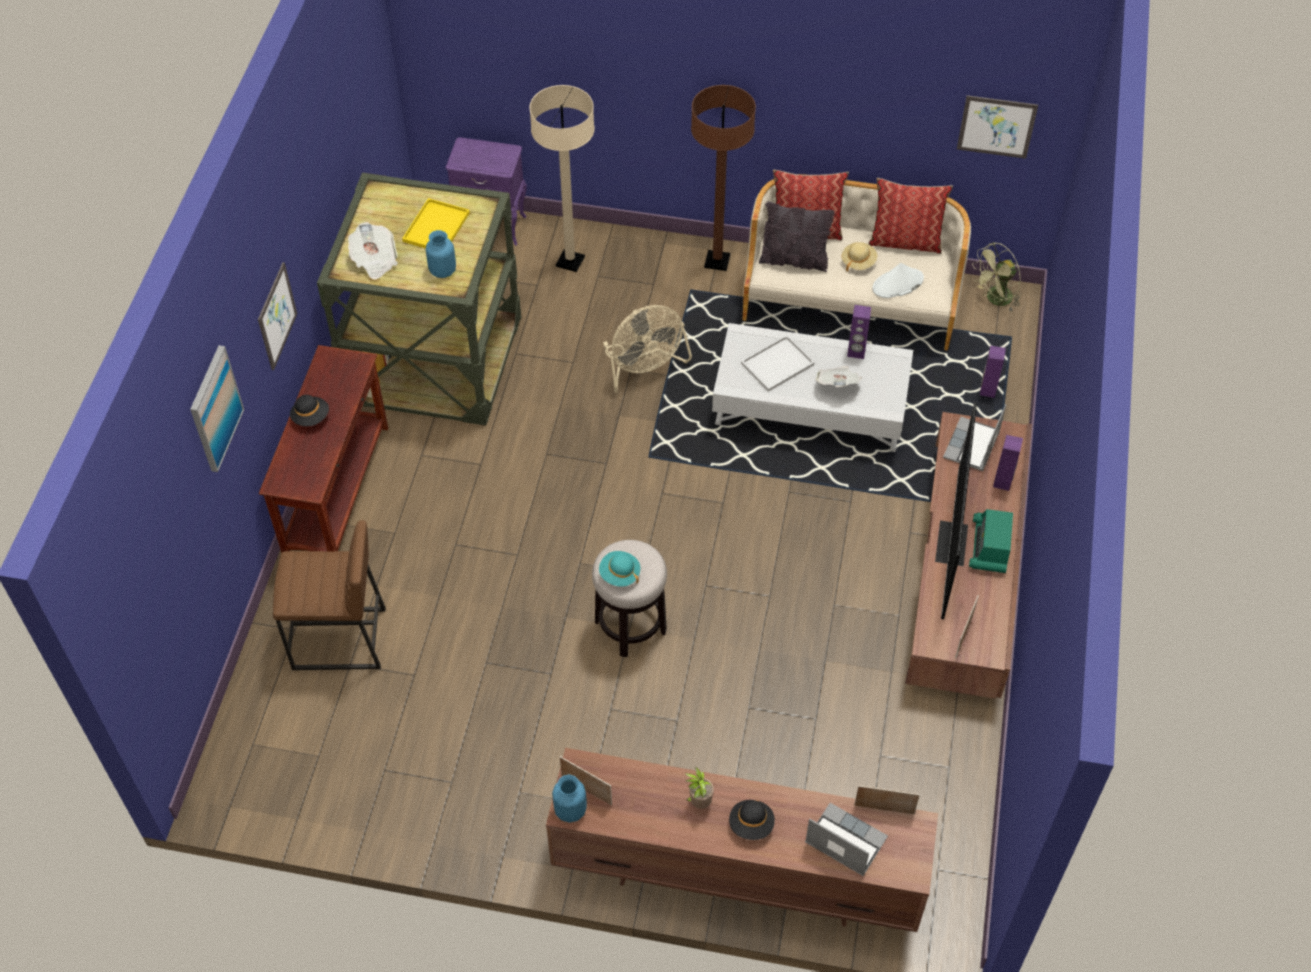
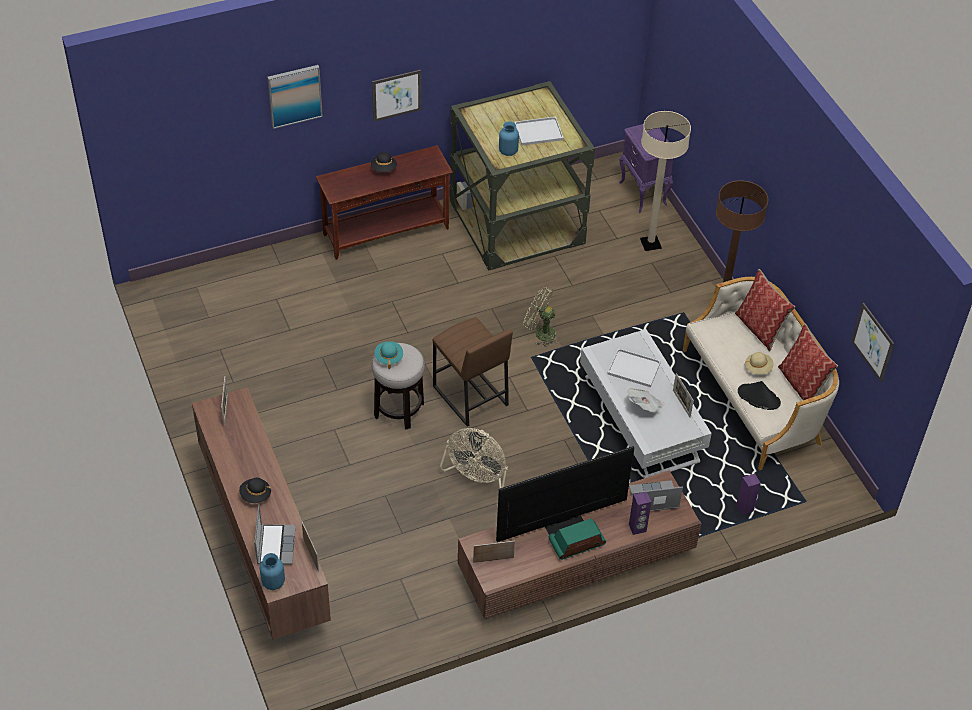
camera: 55 degrees right, 5 degrees down
(339, 639) = (289, 286): brown stool -> brown stool (470, 395)
(374, 260) = (488, 120): newspaper -> none
(436, 226) = (539, 131): yellow tray -> white tray
(570, 810) = (208, 409): blue vase -> blue vase (273, 582)
(640, 367) = (598, 319): beige fan -> beige fan (477, 474)
(699, 802) = (253, 464): potted plant -> none
(794, 260) = (727, 335): black pillow -> none
(856, 352) = (681, 404): purple speaker -> picture frame
(897, 284) = (758, 397): white hat -> black hat
(995, 299) = (832, 477): green fan -> green fan (540, 333)

